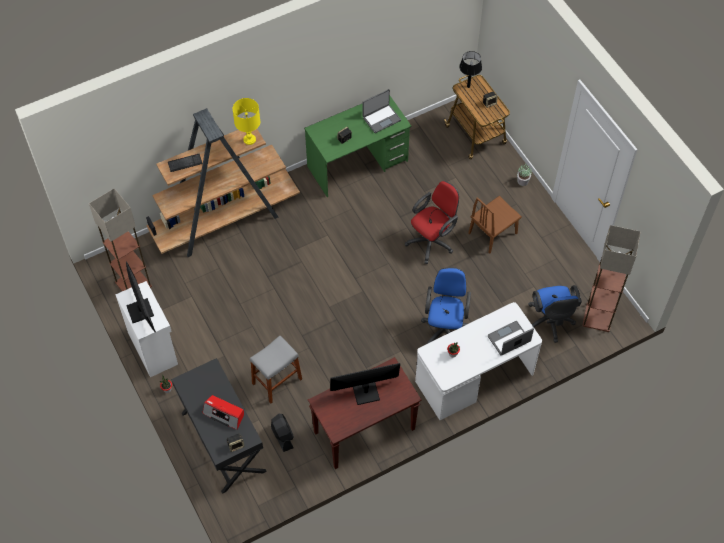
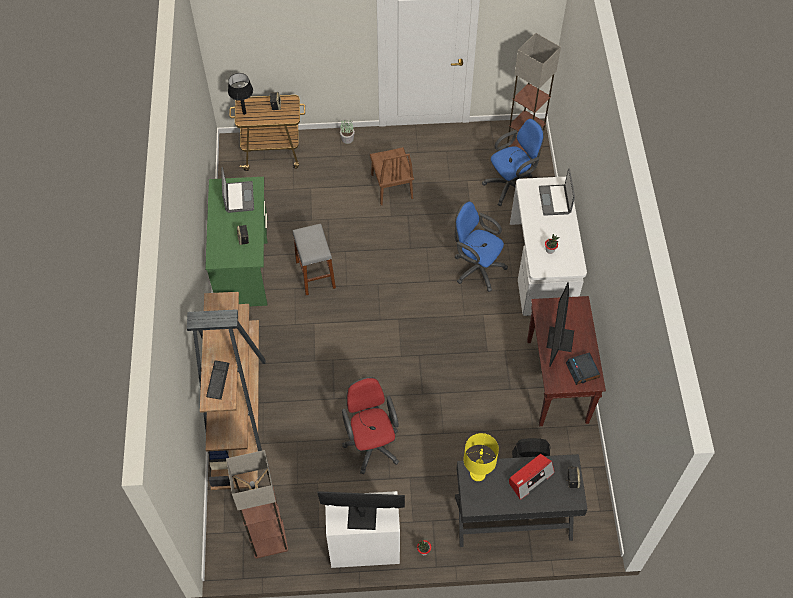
camera: 65 degrees left, 0 degrees up
(249, 139) = (224, 305): yellow table lamp -> yellow table lamp (477, 474)
(277, 381) = (465, 438): grey stool -> grey stool (315, 274)
(343, 420) = (583, 370): none -> alarm clock
(432, 241) = (373, 237): red office chair -> red office chair (371, 443)
(550, 323) = (511, 185): blue office chair -> blue office chair turned 45 degrees counterclockwise

